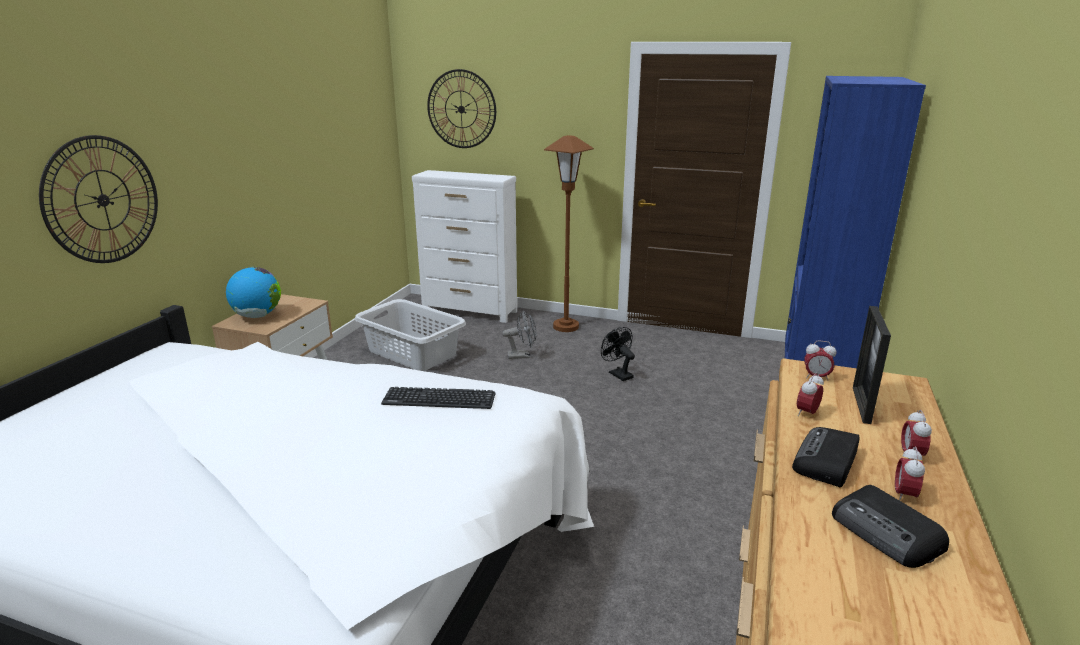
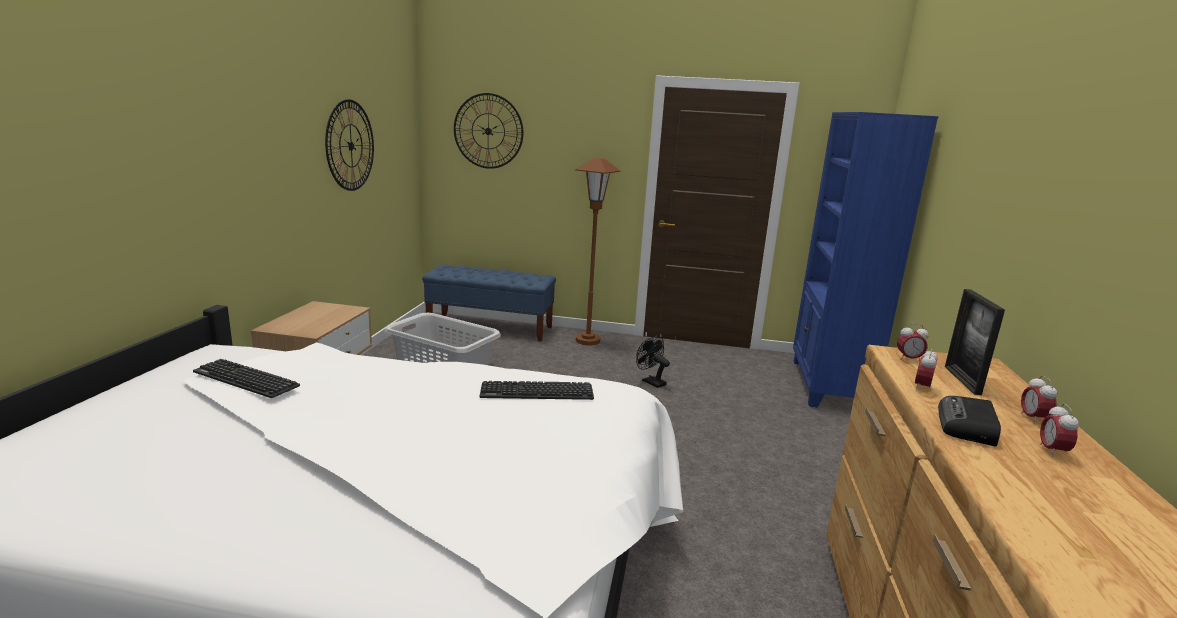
camera: 10 degrees left, 5 degrees down
(102, 200) = (153, 185): wall clock -> wall clock (350, 145)
(180, 381) = (246, 379): none -> keyboard
(257, 316) = (299, 321): globe -> none
(470, 311) = (490, 327): white dresser -> blue bench
(522, 356) = (554, 366): grey fan -> none
(887, 533) = (1062, 483): radio -> none

